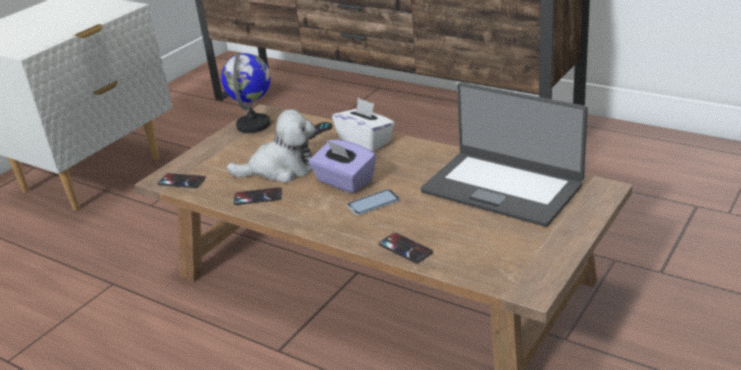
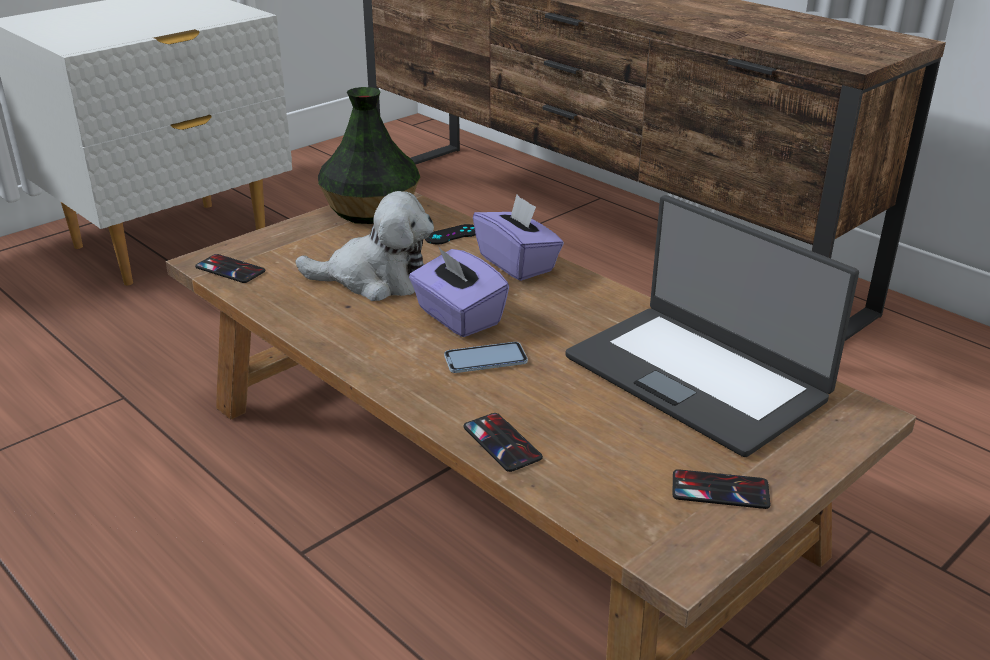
camera: 10 degrees right, 0 degrees up
(254, 125) = (370, 210): globe -> vase
(258, 197) = (322, 314): phone -> phone (720, 490)
(365, 141) = (517, 263): white tissue box -> purple tissue box

